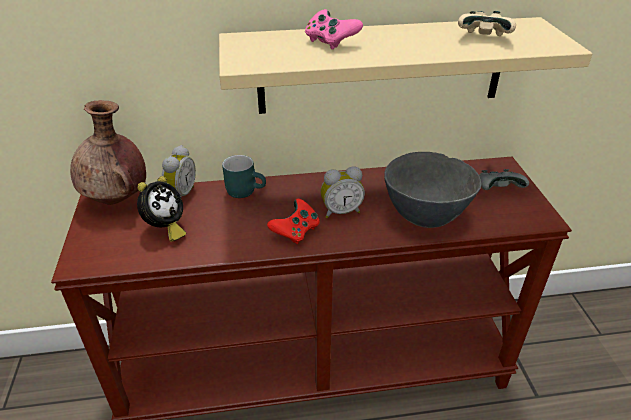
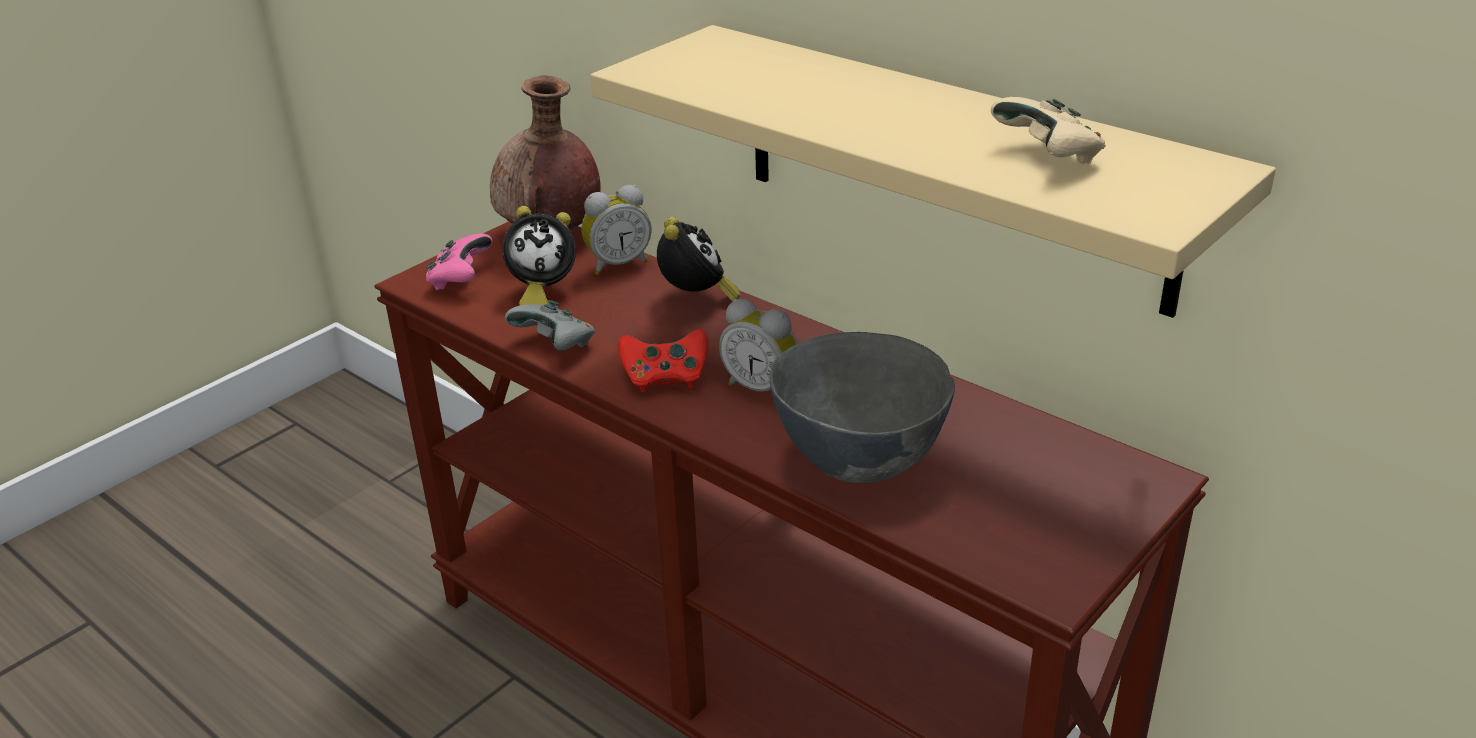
camera: 50 degrees right, 5 degrees down
(246, 190) = (697, 299): turquoise mug -> alarm clock
(330, 42) = (808, 81): pink game controller -> pink game controller (461, 279)
(498, 190) = (1059, 503): grey game controller -> grey game controller (556, 345)

